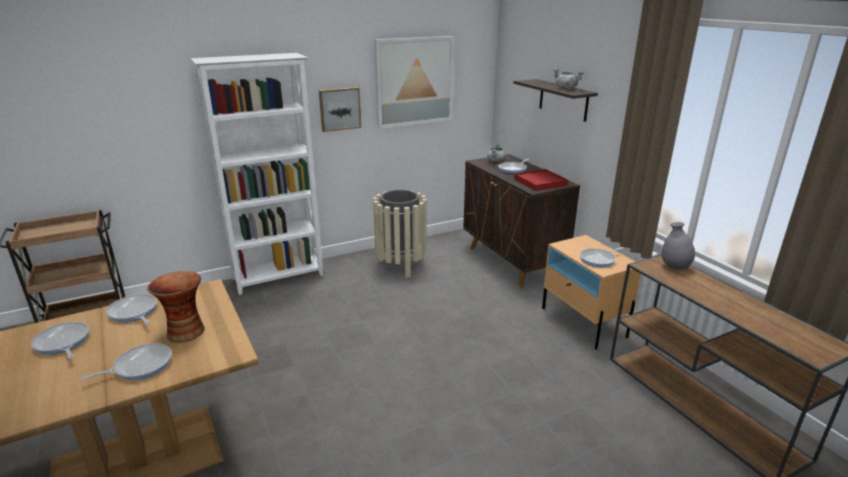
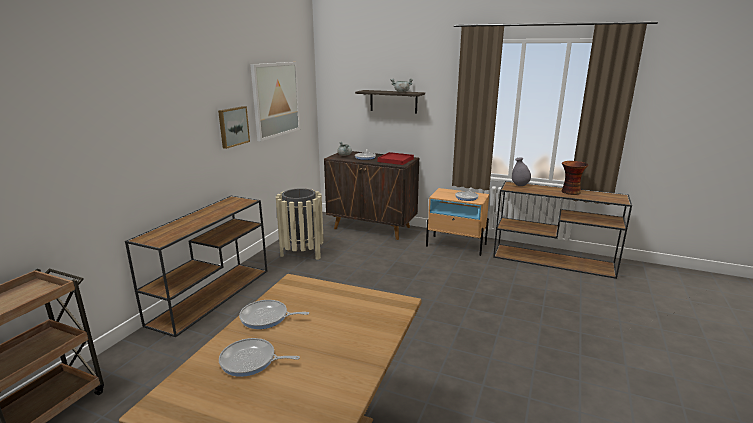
camera: 40 degrees left, 5 degrees down
(140, 366) = (355, 339): frying pan -> none
(185, 331) = (339, 308): vase -> vase (570, 192)
(279, 277) = (212, 295): white bookcase -> brown console table

